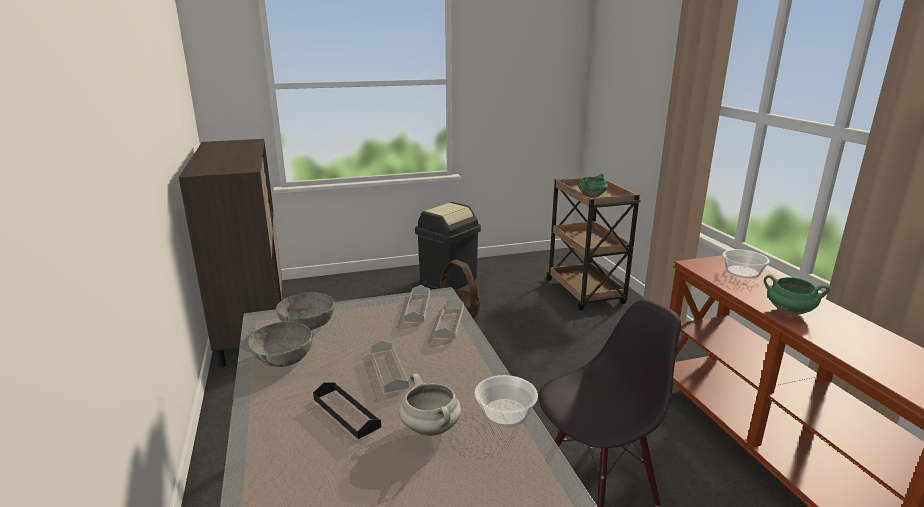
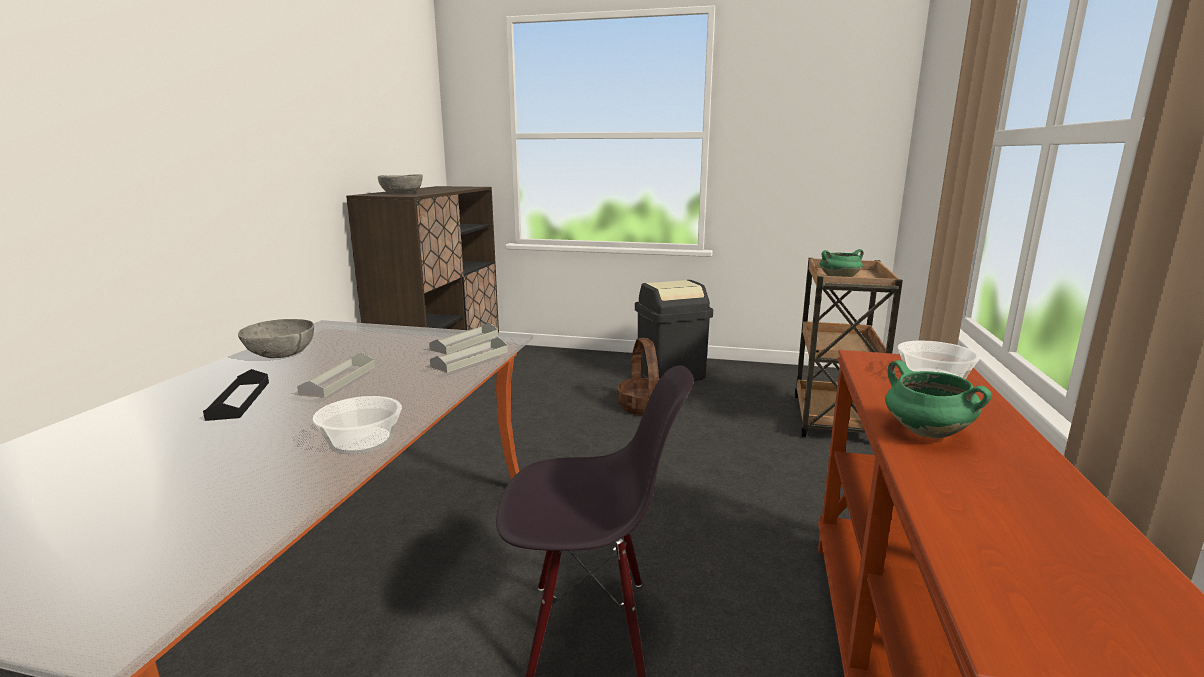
camera: 30 degrees right, 5 degrees down
(307, 324) = (348, 335): grey bowl -> grey bowl (401, 193)
(431, 429) = (273, 432): white cooking pot -> none

